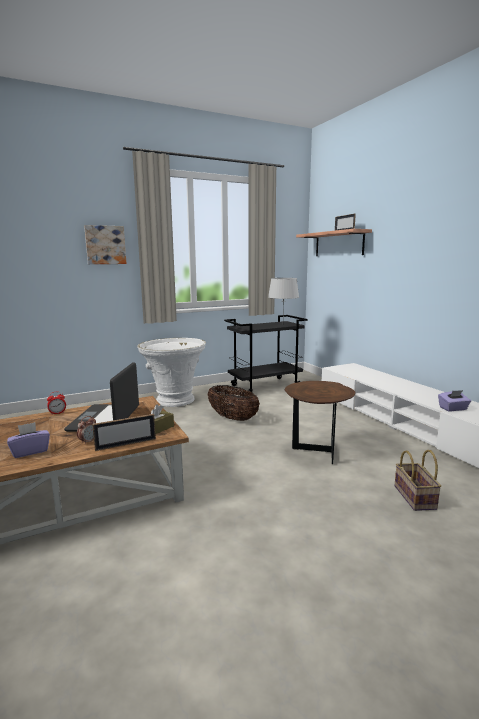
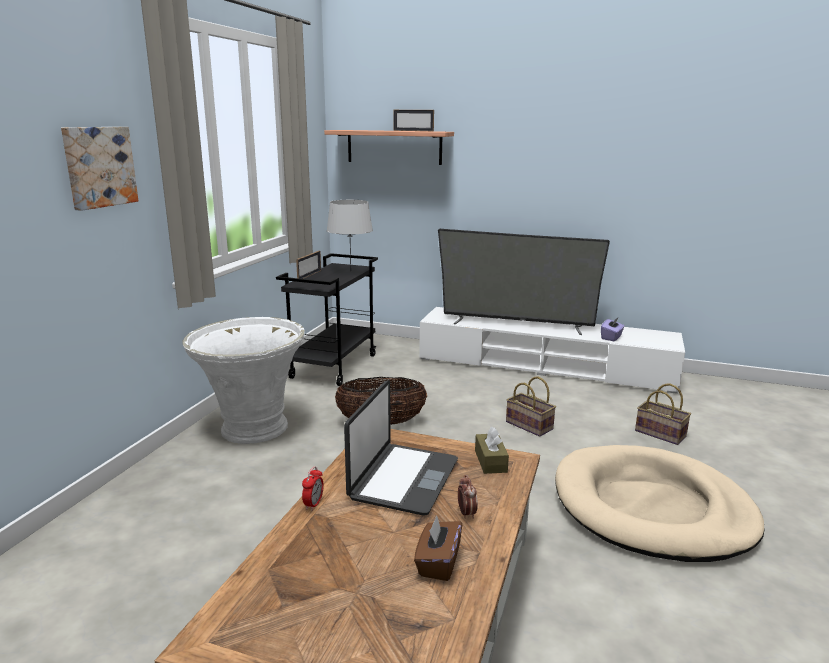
camera: 45 degrees left, 5 degrees up
(30, 451) = (438, 563): purple tissue box -> brown tissue box
(105, 419) = (403, 479): laptop -> laptop turned 120 degrees counterclockwise
(126, 444) = (511, 493): picture frame -> picture frame (309, 275)
(295, 532) = (652, 508): none -> beige dog bed
(316, 451) = (530, 425): brown side table -> basket
(387, 383) = (516, 324): none -> television

